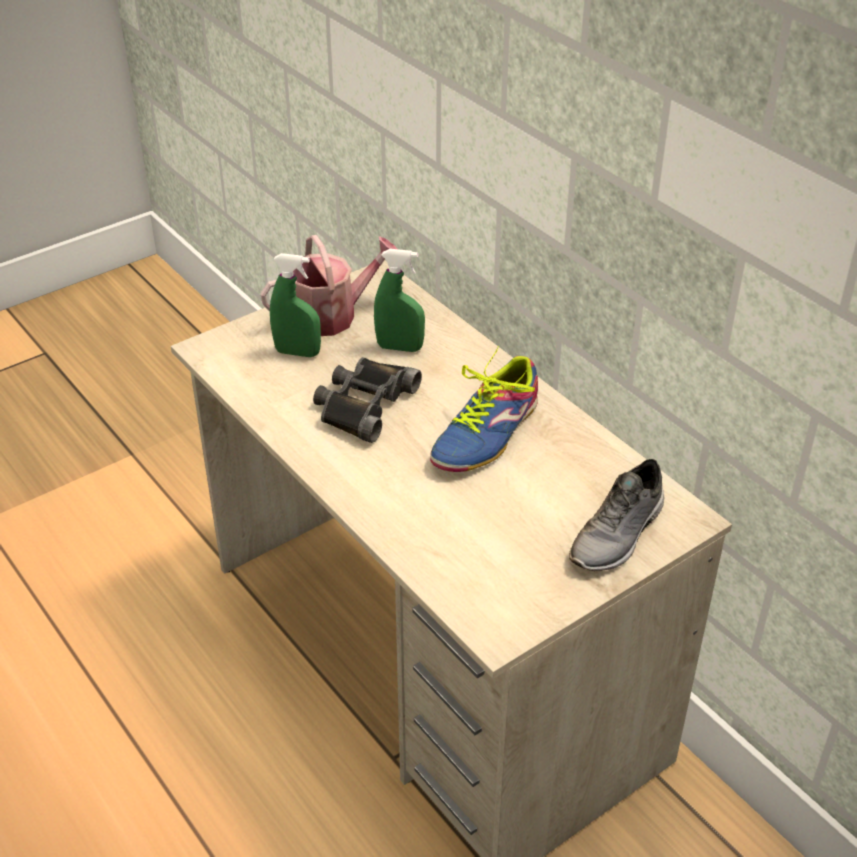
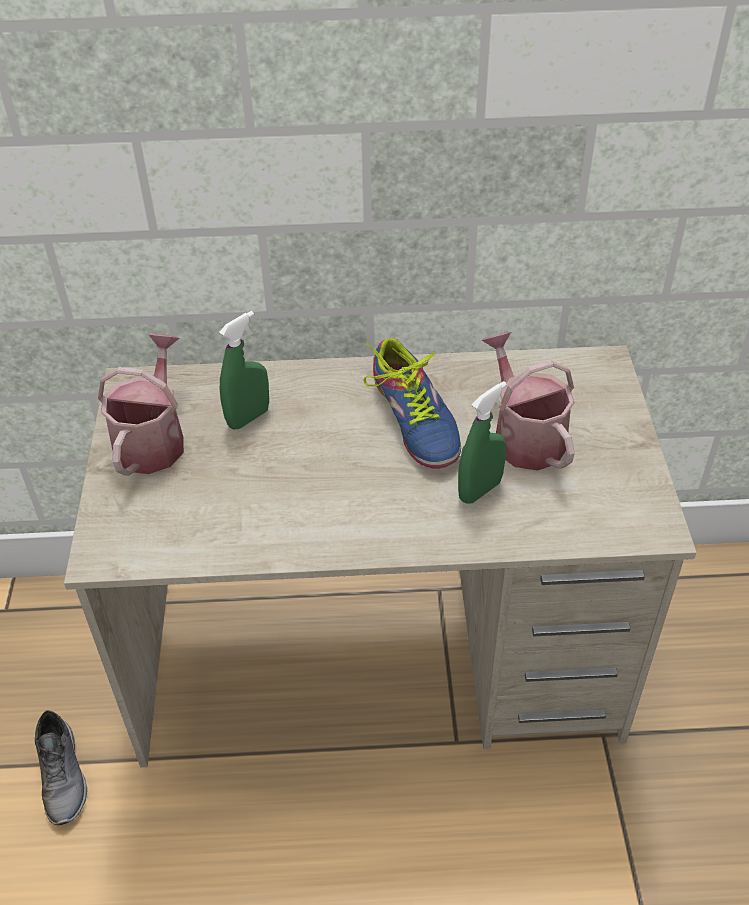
camera: 55 degrees left, 5 degrees up
(297, 352) = (182, 489): green spray bottle -> green spray bottle (480, 490)
(363, 404) = (304, 478): black binoculars -> none
(532, 504) = (524, 436): none -> watering can
(619, 535) = (596, 406): grey shoe -> grey shoe (64, 775)

